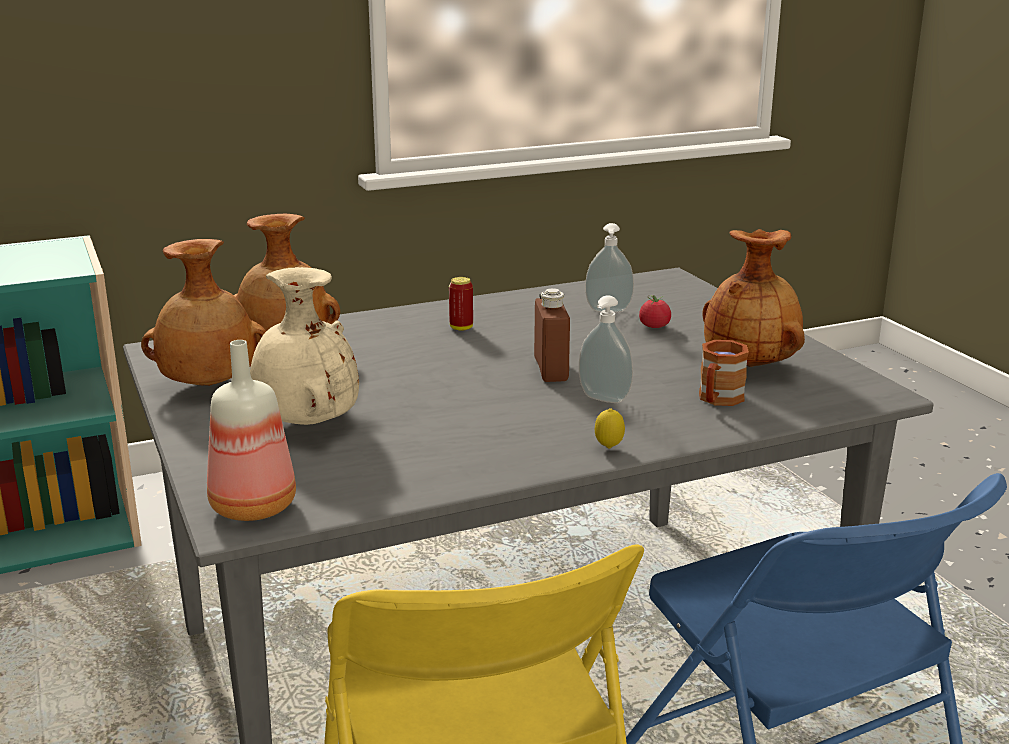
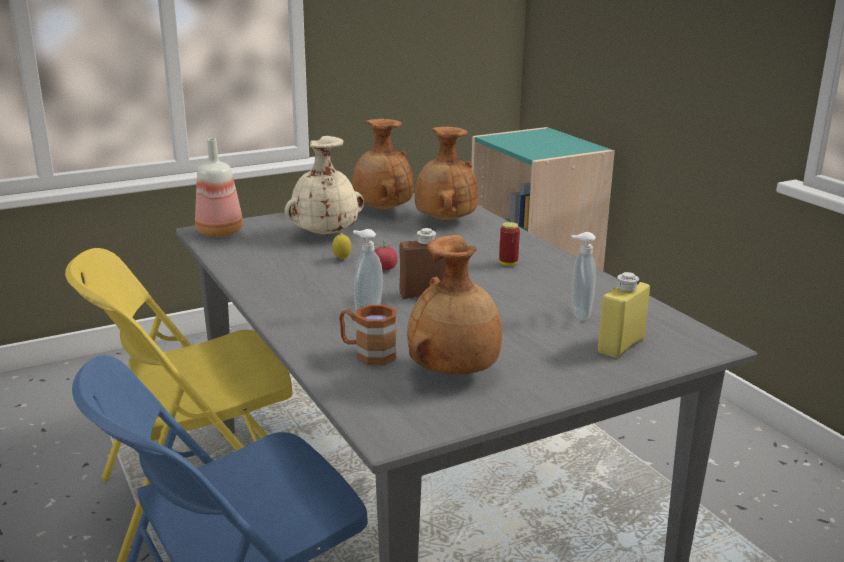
camera: 85 degrees right, 0 degrees up
(608, 448) = (279, 312): lemon -> lemon (342, 259)
(654, 326) = (544, 333): tomato -> tomato (384, 269)
(676, 303) = (621, 345): none -> yellow bottle

